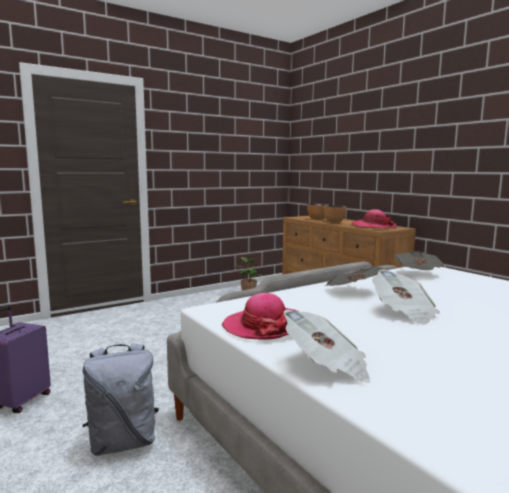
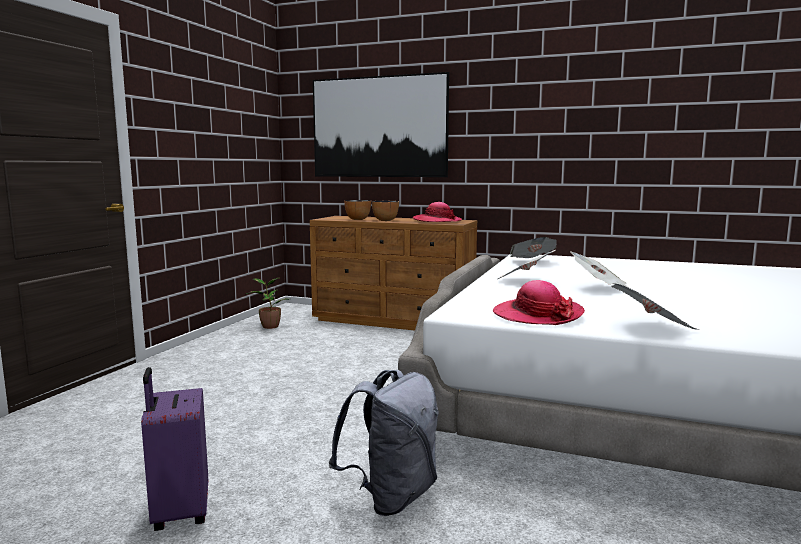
camera: 35 degrees left, 0 degrees up
(348, 144) = (379, 127): none -> picture

